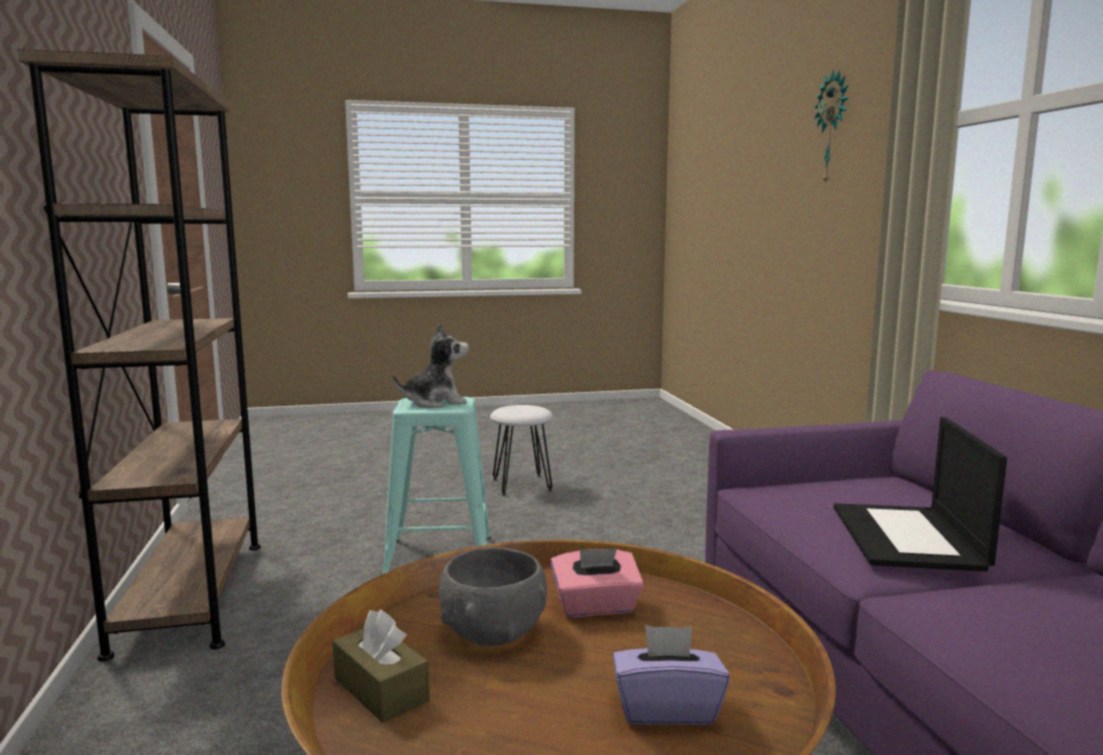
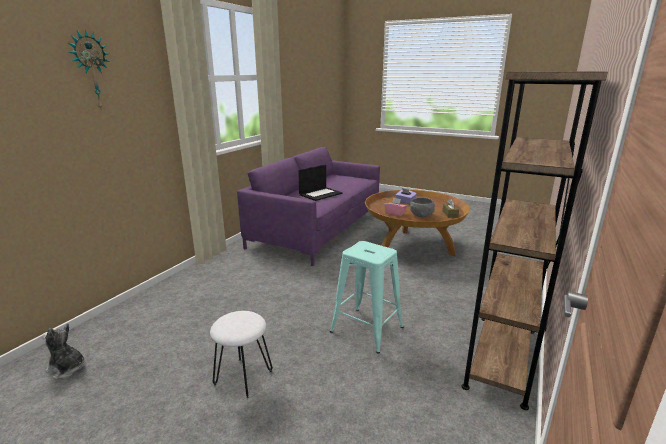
camera: 140 degrees left, 10 degrees up
(435, 402) = (368, 252): plush toy -> plush toy (67, 368)

